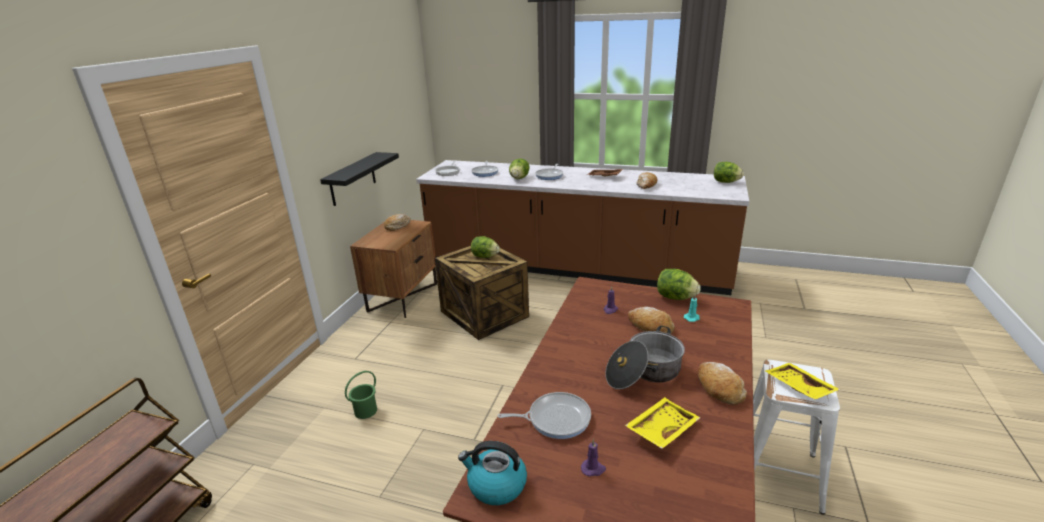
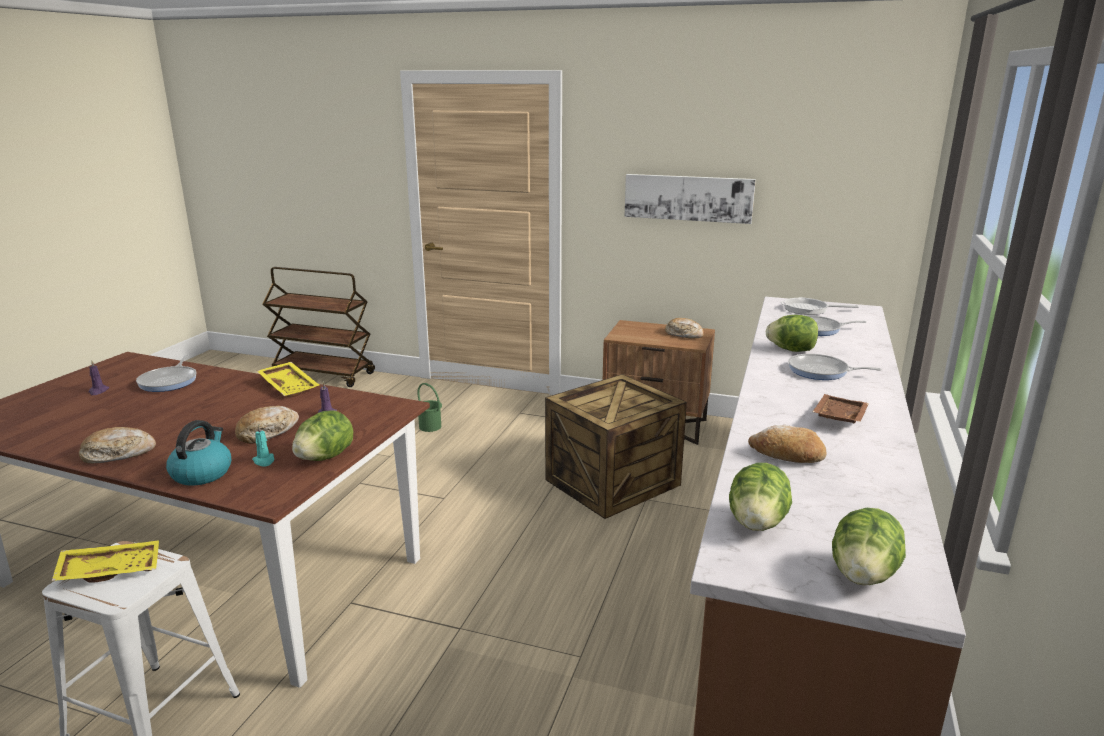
camera: 90 degrees right, 5 degrees down
(352, 179) = (665, 250): black shelf -> none
(354, 134) = (688, 198): none -> picture
(485, 256) = (634, 406): lettuce -> lettuce (757, 523)
(496, 485) = (127, 363): kettle -> kettle (202, 473)
(644, 373) = (188, 420): cooking pot -> none
(661, 429) = (103, 419): yellow tray -> yellow tray (290, 386)

